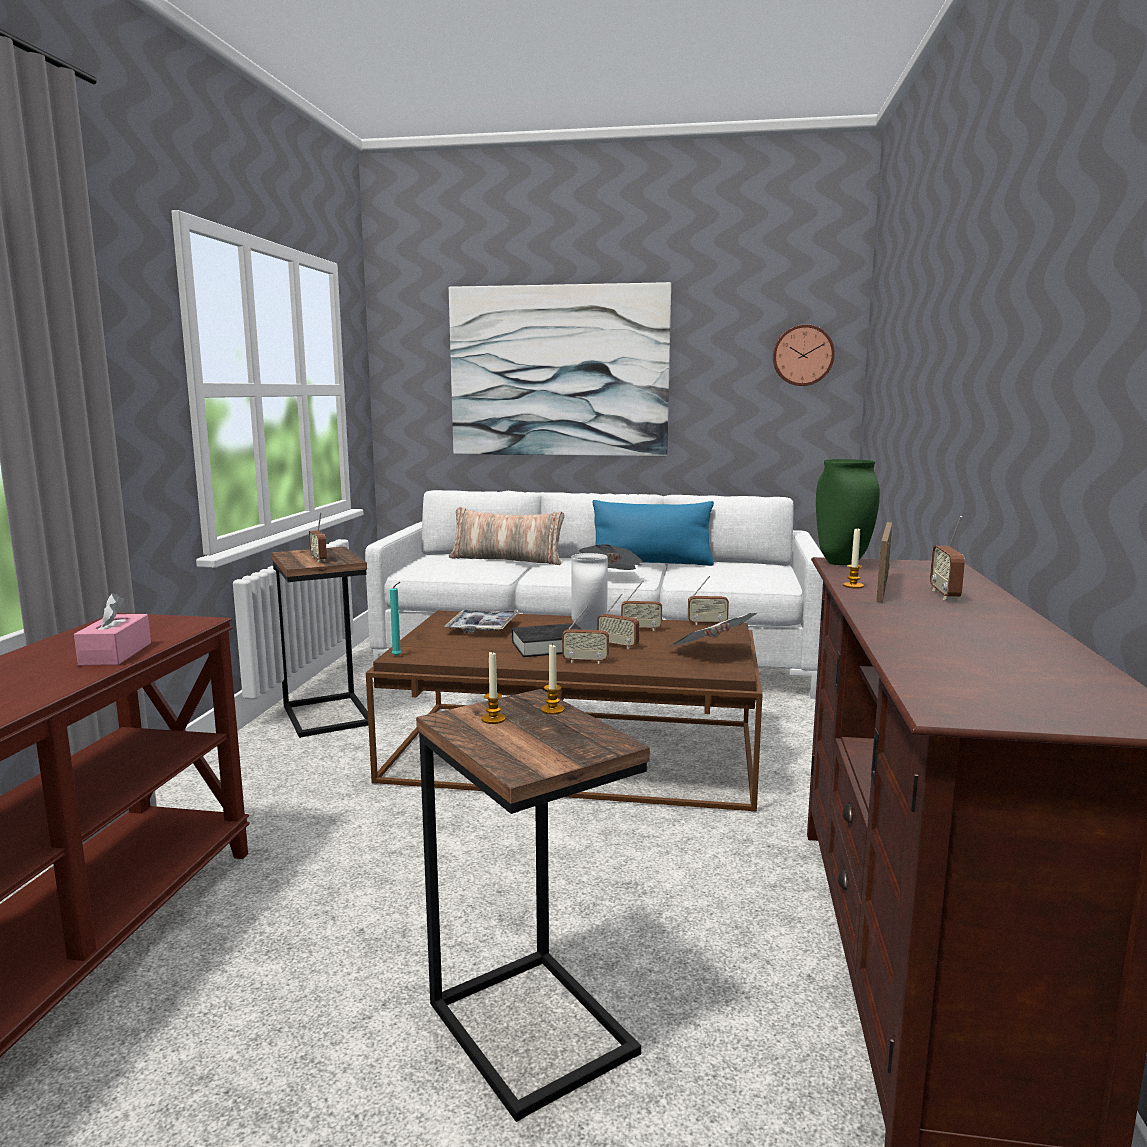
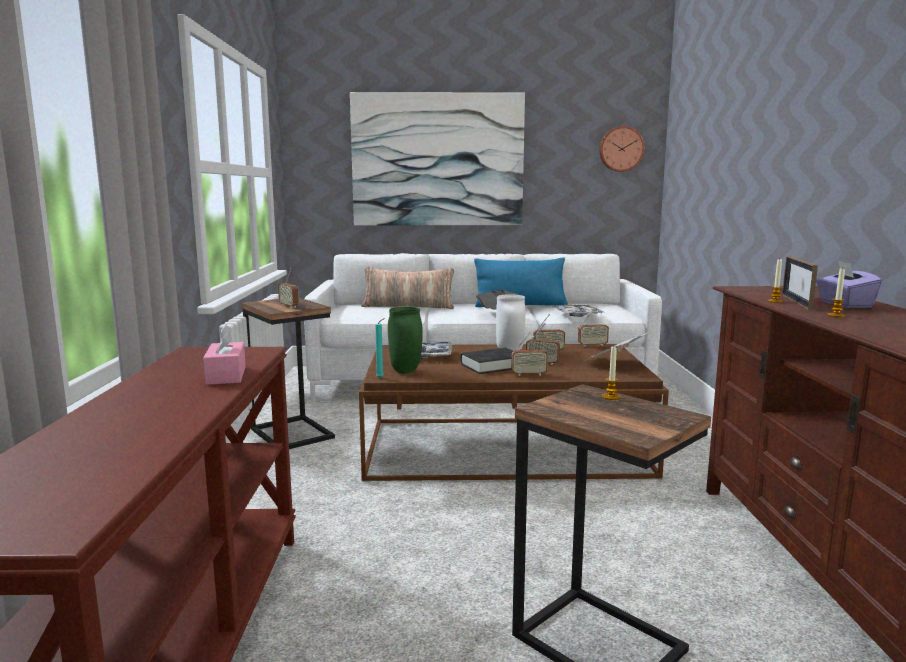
camera: 10 degrees left, 0 degrees up
(493, 719) = (576, 405): candle -> candle (836, 315)
(713, 579) = (577, 315): none -> tray
(841, 563) = (740, 289): green vase -> green vase (404, 371)
(945, 595) = (844, 304): radio -> purple tissue box

